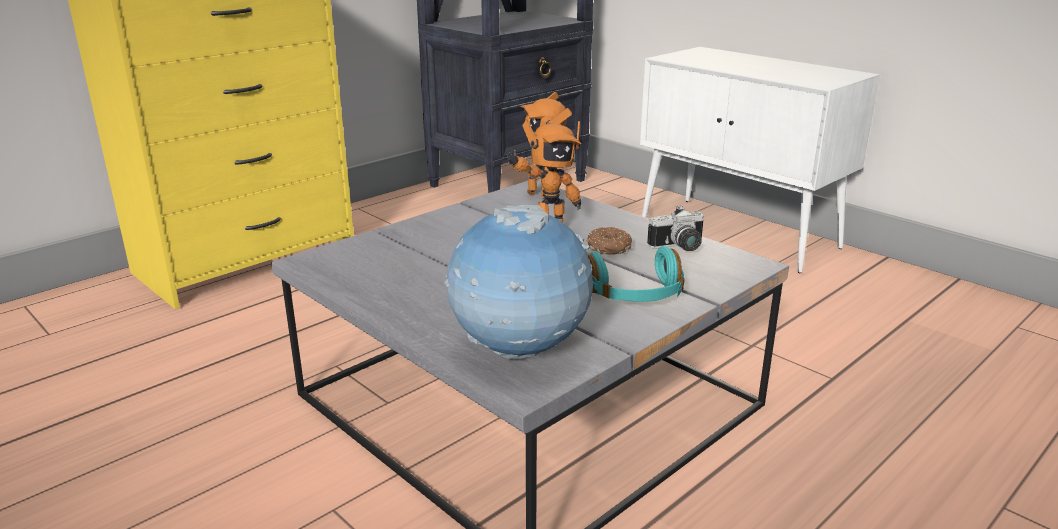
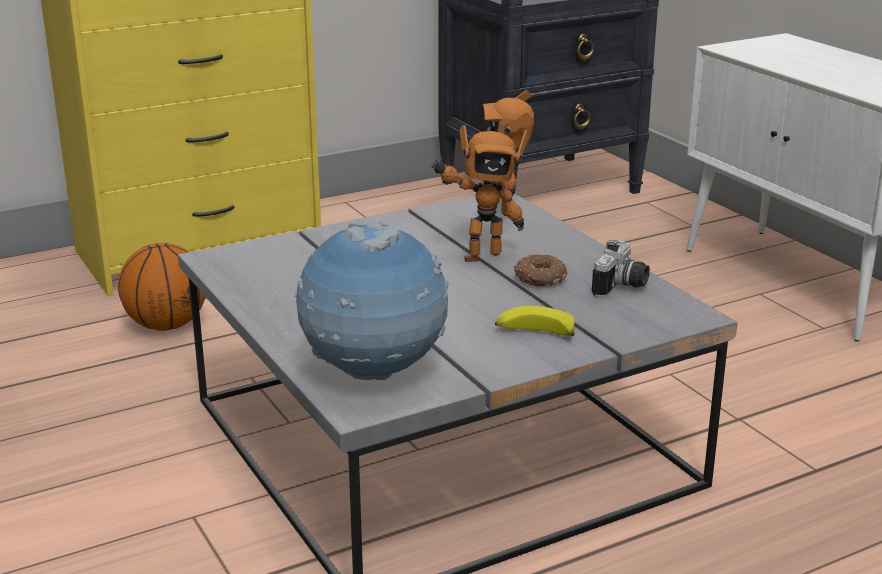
camera: 15 degrees right, 0 degrees up
(240, 329) = (167, 325): none -> basketball
(636, 295) = (534, 333): turquoise headphones -> banana
(679, 247) = (622, 287): camera -> camera turned 60 degrees counterclockwise

